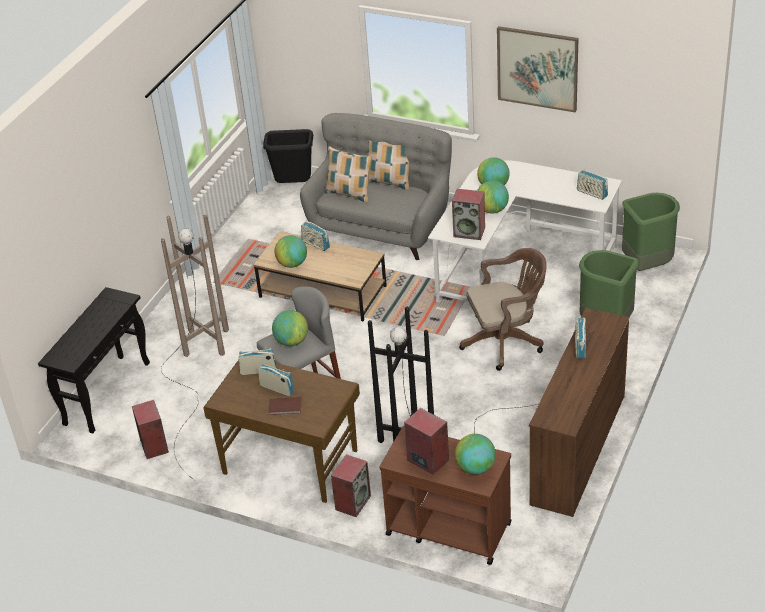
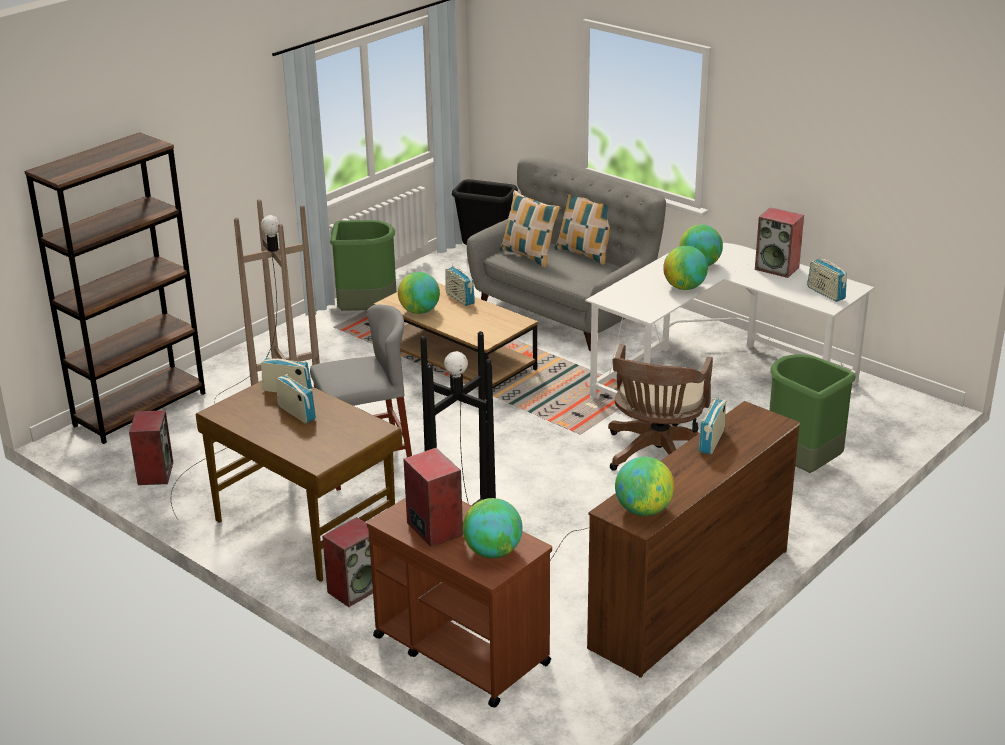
camera: 15 degrees right, 10 degrees down
(107, 393) = (140, 409): black console table -> brown bookcase
(285, 407) = (293, 434): brown book -> none
(292, 341) = (351, 372): globe -> globe (643, 510)
(469, 232) = (642, 303): speaker -> speaker (777, 268)
(506, 341) = (657, 456): brown office chair -> brown office chair turned 105 degrees clockwise
(537, 68) = (785, 119): picture -> none
(647, 265) = (891, 412): green trash can -> green trash can (365, 311)

